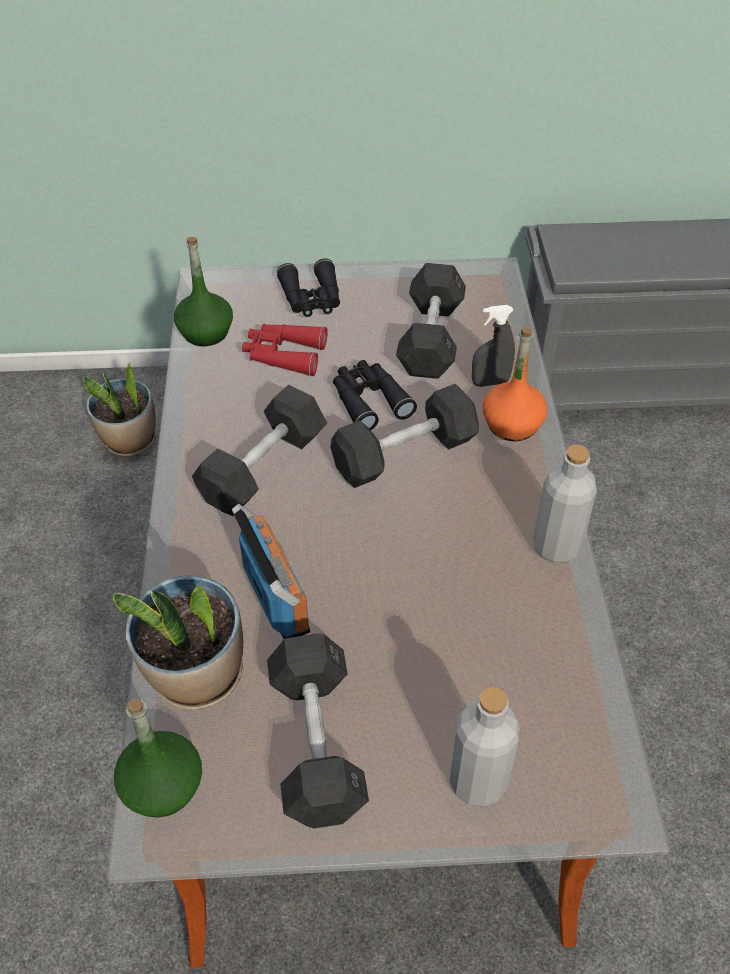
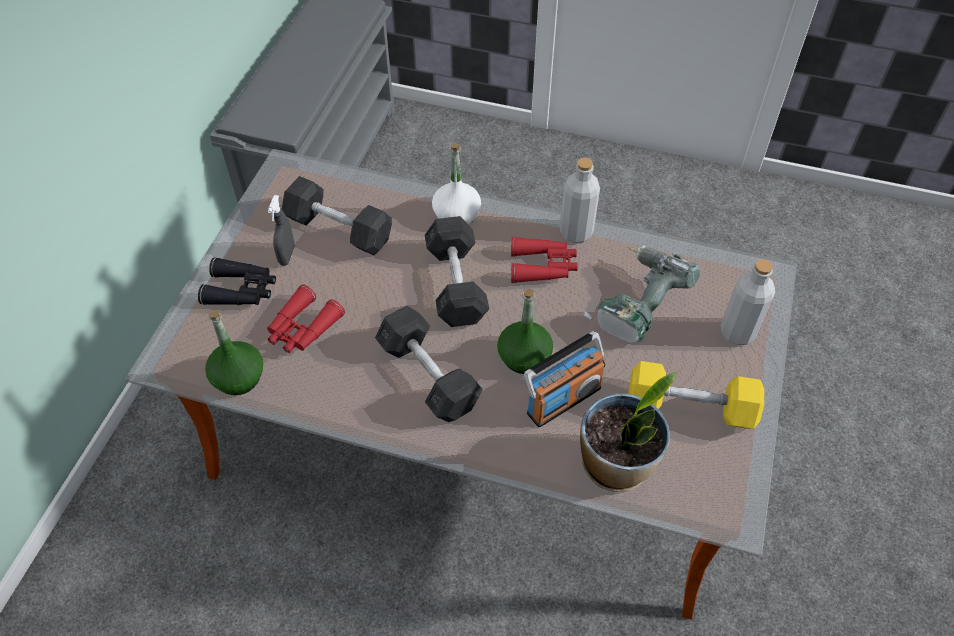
camera: 70 degrees left, 5 degrees up
(130, 441) = (157, 558): potted plant -> none
(162, 786) = (700, 506): green bottle -> green bottle (524, 357)
(276, 598) = (563, 400): radio -> radio turned 150 degrees clockwise
(316, 743) = (690, 407): grey dumbbell -> yellow dumbbell
(369, 401) = (388, 288): black binoculars -> none
(467, 642) = (636, 303): none -> power drill
(477, 527) = (543, 266): none -> red binoculars
(490, 382) = (407, 212): grey spray bottle -> grey spray bottle (287, 255)
(512, 424) = (456, 215): orange bottle -> white bottle

